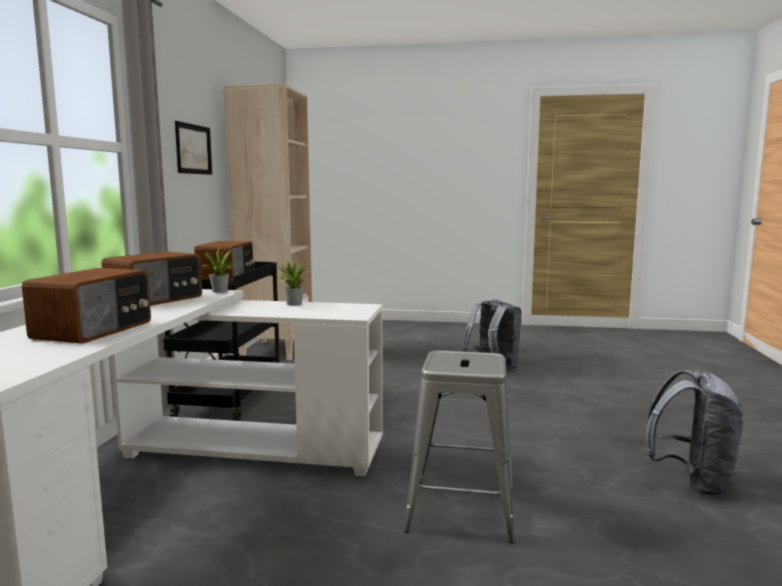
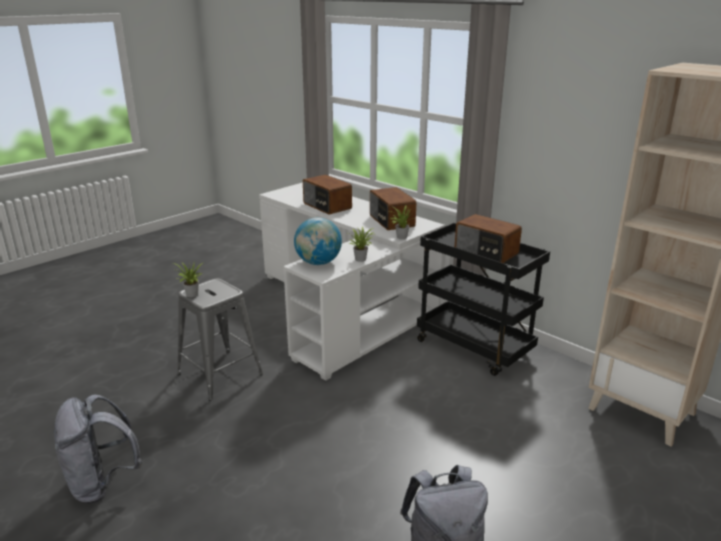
camera: 125 degrees right, 15 degrees up
(193, 149) = (591, 137): picture -> none
(332, 312) = (318, 263): none -> globe
(493, 365) = (191, 295): none -> potted plant

